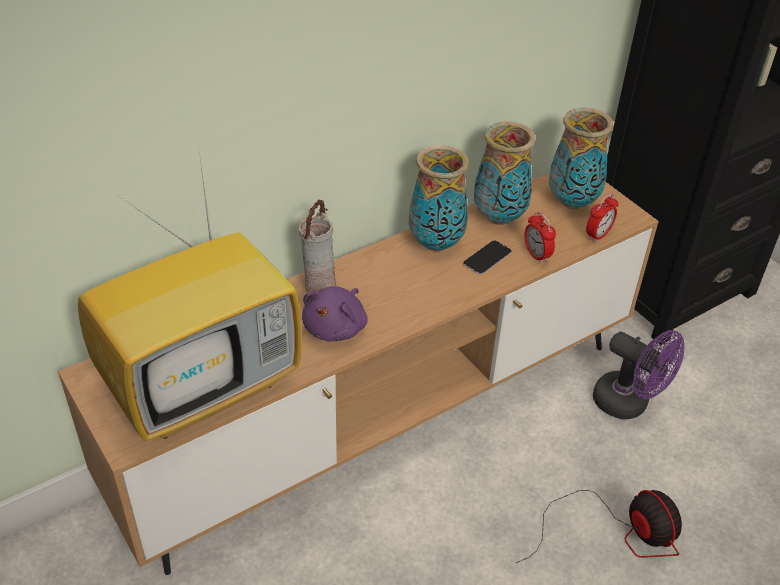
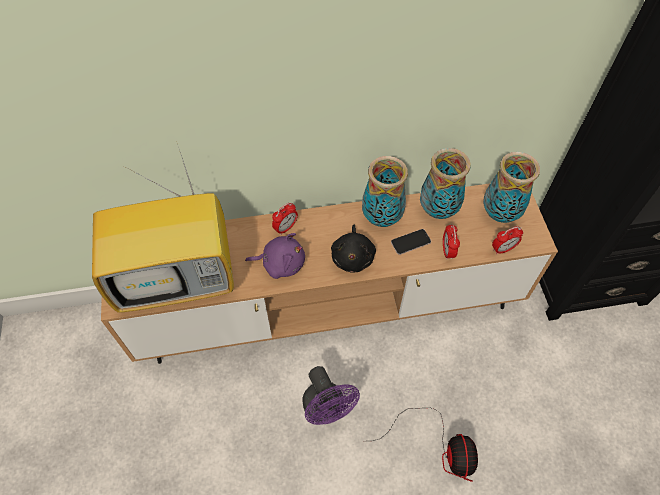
camera: 25 degrees right, 15 degrees up
(319, 287) = (285, 228): vase -> alarm clock
(336, 327) = (280, 263): purple plush toy -> purple plush toy turned 135 degrees counterclockwise
(426, 293) = (353, 257): none -> black plush toy
(629, 404) = (500, 357): purple fan -> purple fan (327, 409)

